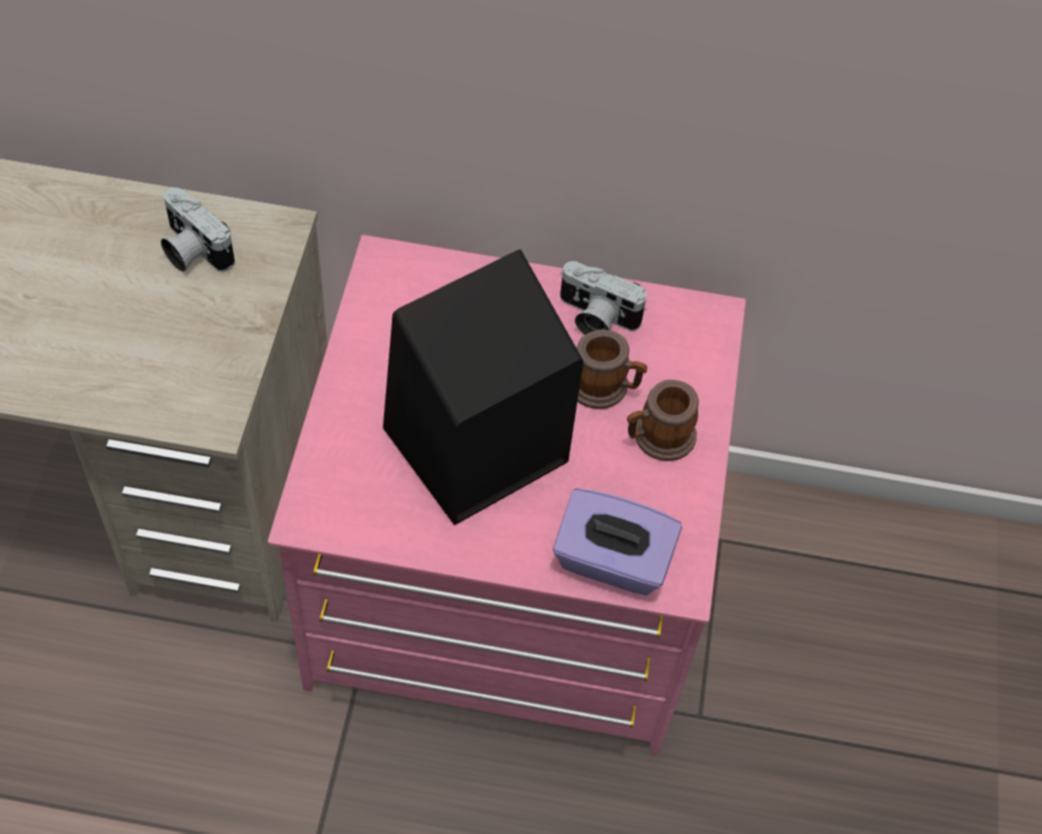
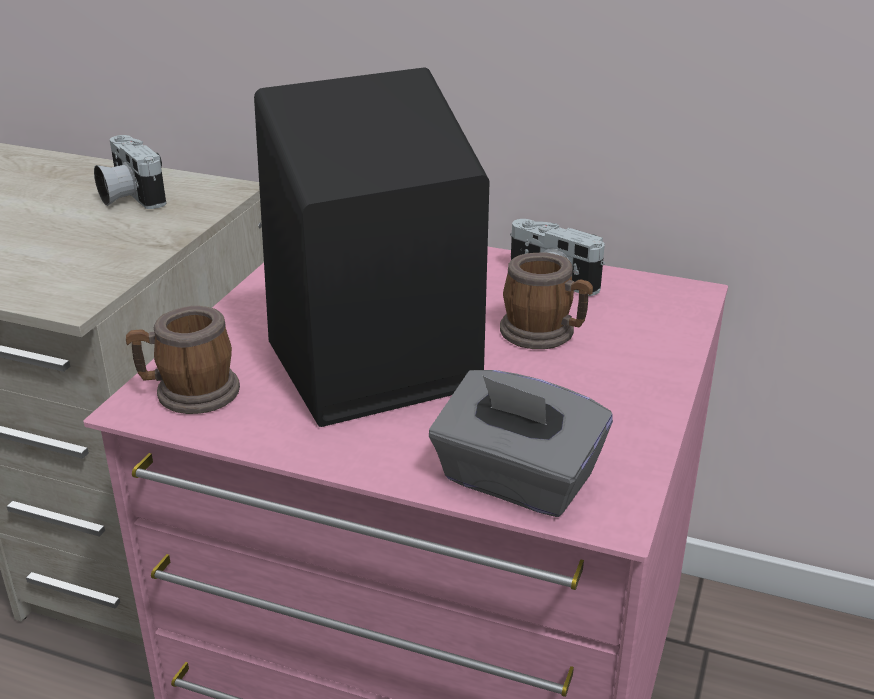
camera: 15 degrees right, 25 degrees down
(611, 562) = (516, 481): purple tissue box -> grey tissue box
(658, 438) = (603, 378): mug -> mug (188, 393)

